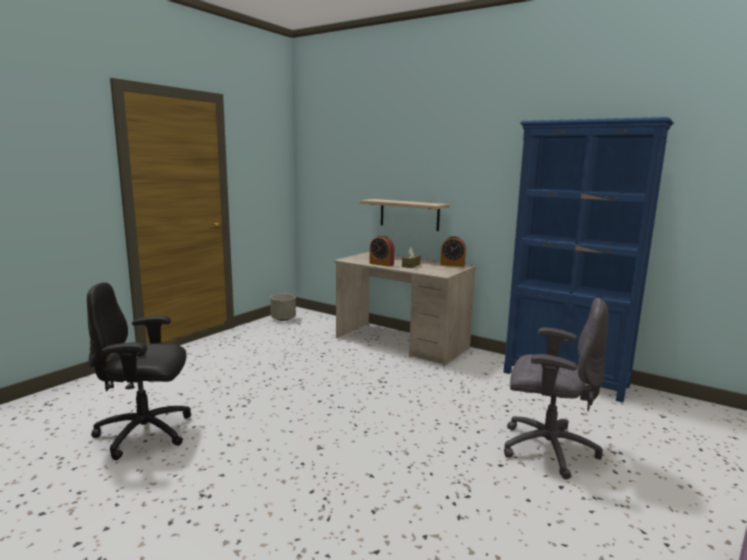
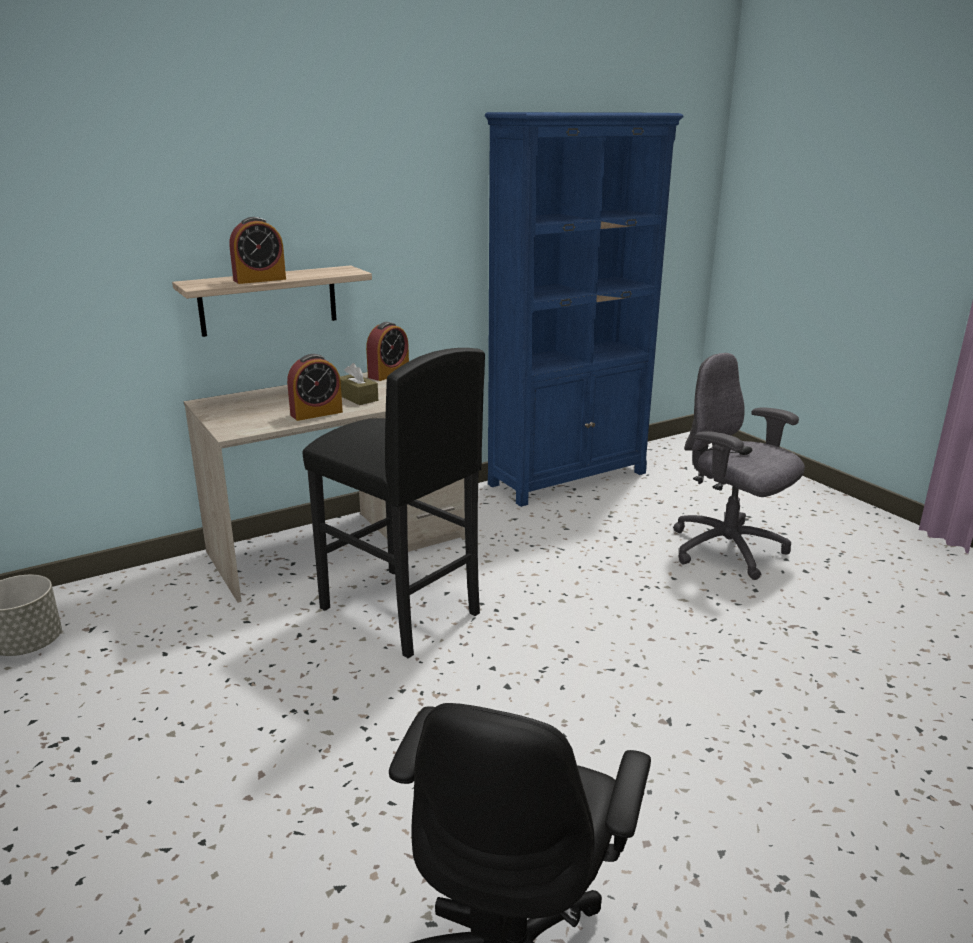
camera: 65 degrees left, 10 degrees up
(359, 366) = (399, 612): none -> black stool
(393, 201) = (259, 280): none -> alarm clock
(546, 448) = (728, 550): grey office chair -> grey office chair turned 90 degrees counterclockwise

